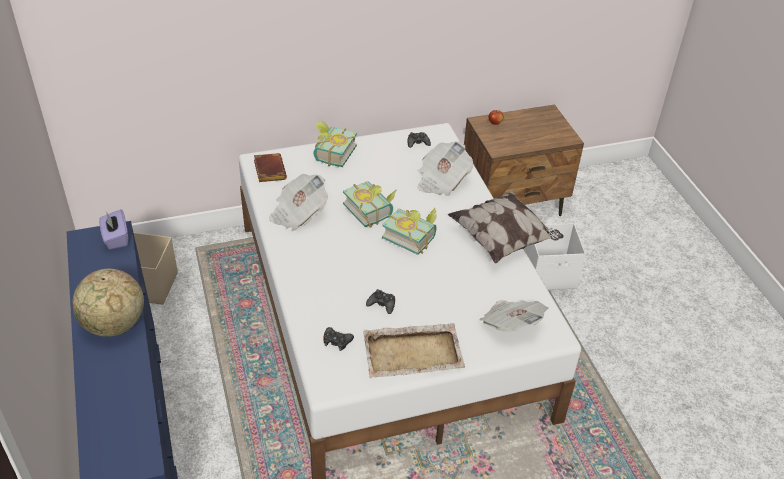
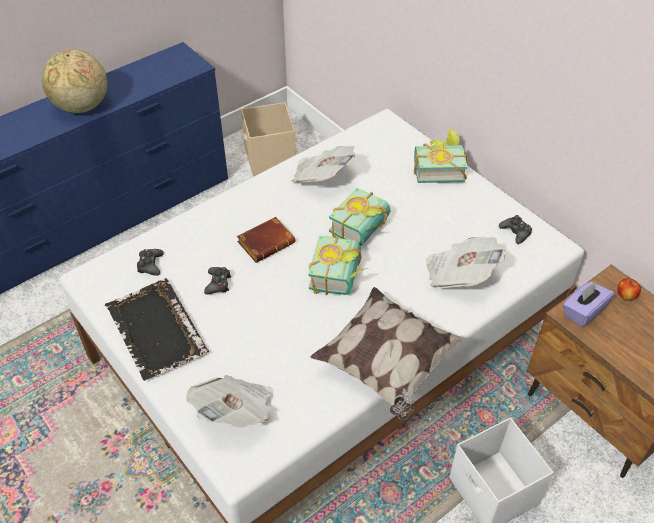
camera: 70 degrees right, 5 degrees up
(116, 238) = (187, 68): purple tissue box -> purple tissue box (583, 312)
(268, 170) = (375, 134): brown book -> brown book (266, 242)
(413, 353) = (156, 331): beige tray -> black tray

